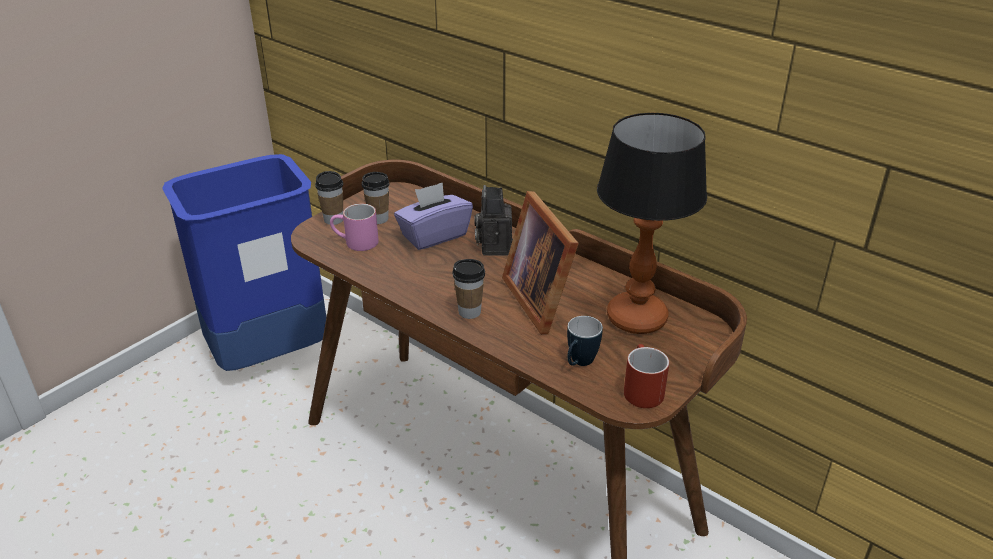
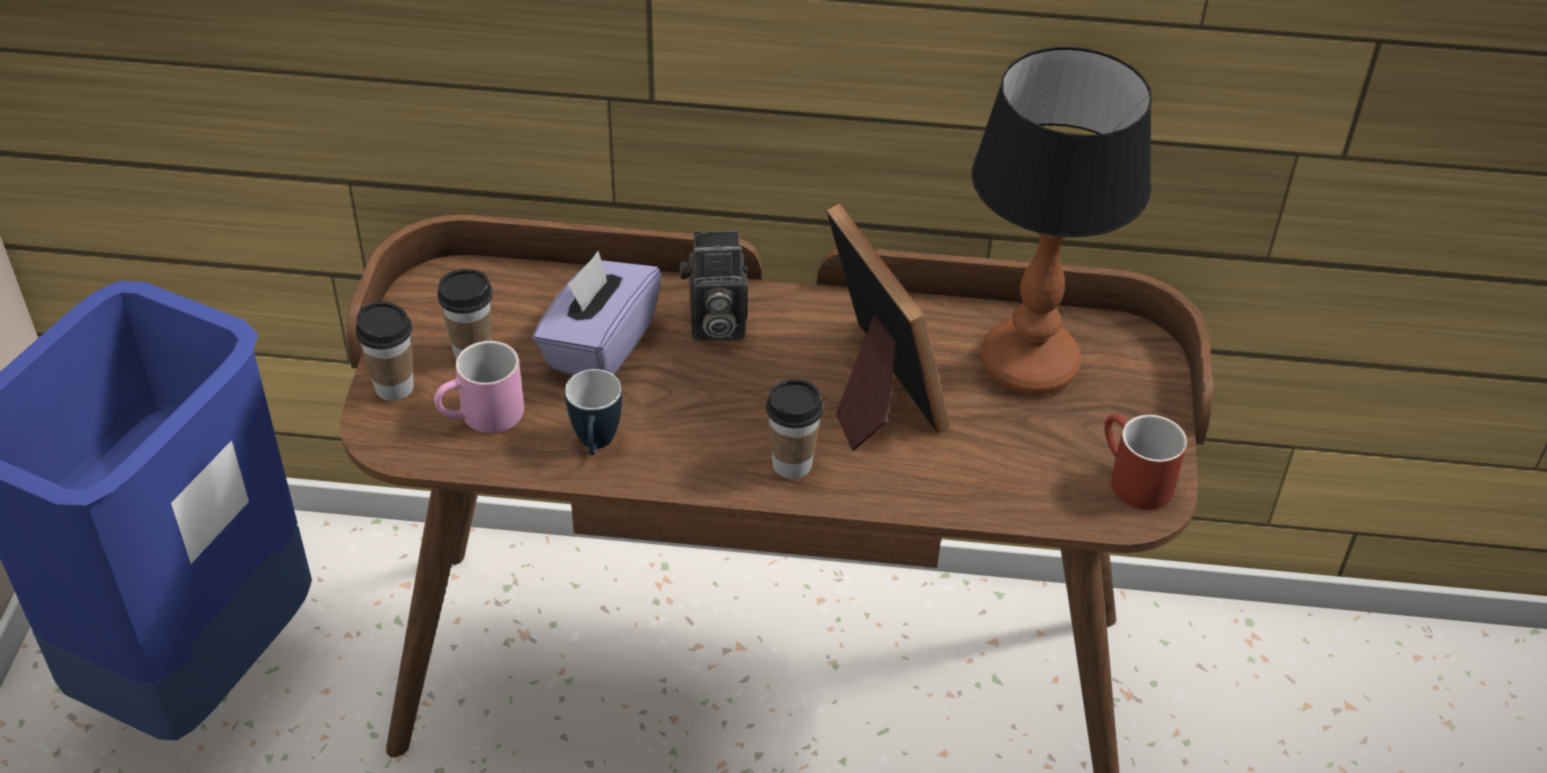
camera: 35 degrees left, 10 degrees up
(493, 246) = (713, 326): camera -> camera turned 60 degrees counterclockwise
(542, 298) = (873, 390): picture frame -> picture frame turned 150 degrees counterclockwise
(579, 364) = (1021, 478): mug -> mug (595, 446)

